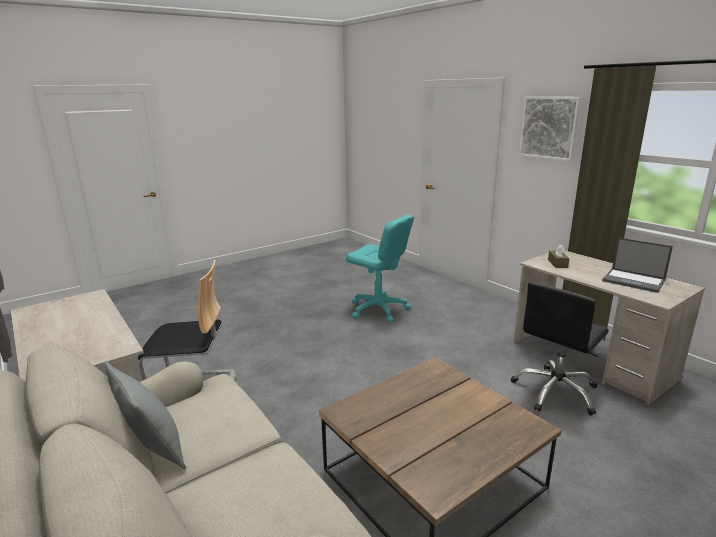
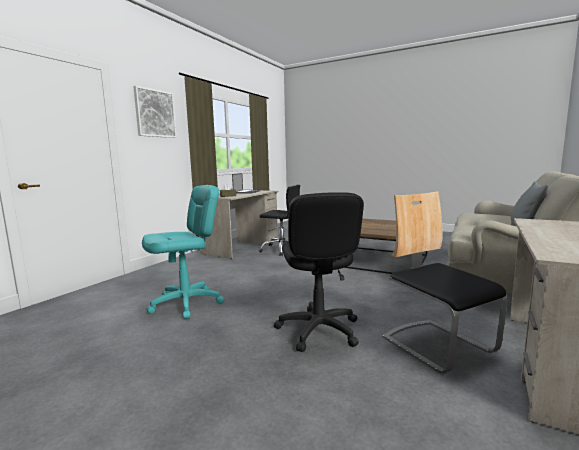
camera: 115 degrees left, 10 degrees down
(275, 349) = (318, 330): none -> black office chair
(378, 309) = (186, 303): turquoise office chair -> turquoise office chair turned 45 degrees clockwise

